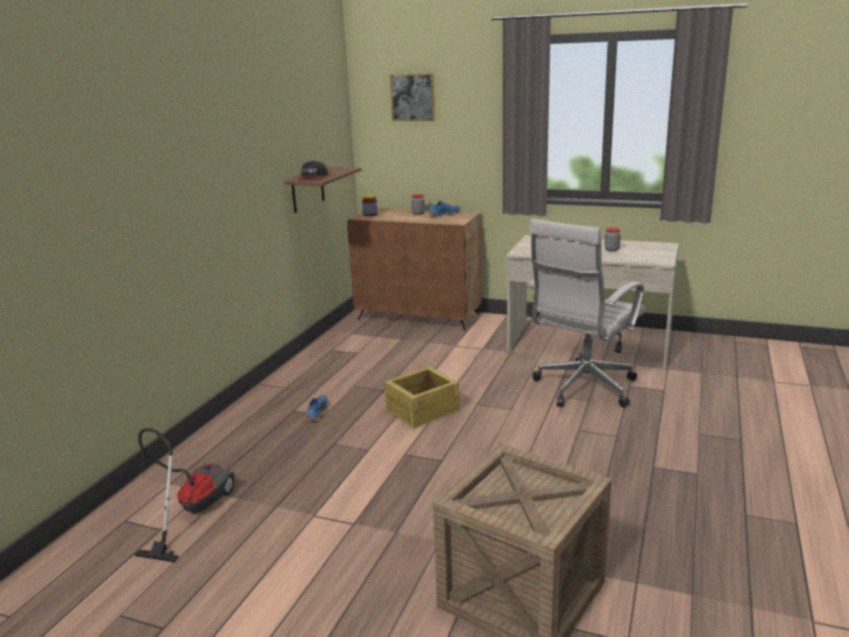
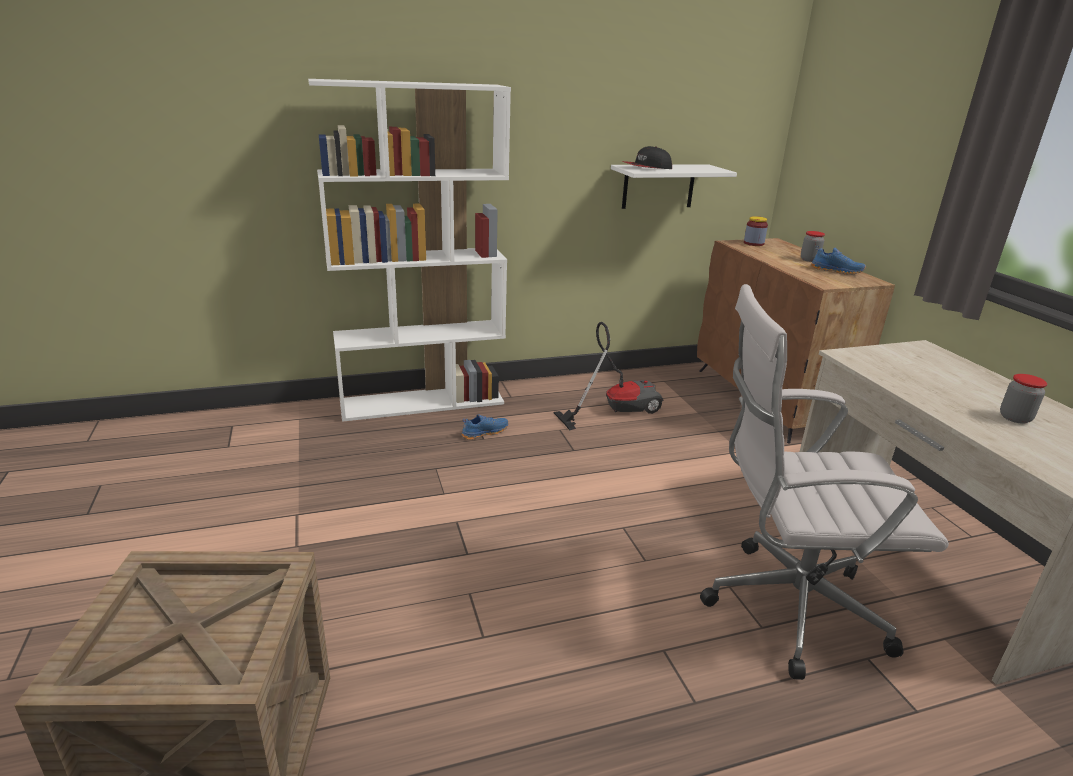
camera: 50 degrees right, 5 degrees up
(192, 511) = (263, 448): vacuum cleaner -> vacuum cleaner (615, 409)
(235, 422) = (423, 402): none -> white bookcase
(308, 190) = (658, 186): brown shelf -> white shelf
(413, 97) = (864, 83): picture -> none
(421, 410) = (560, 493): crate -> none

